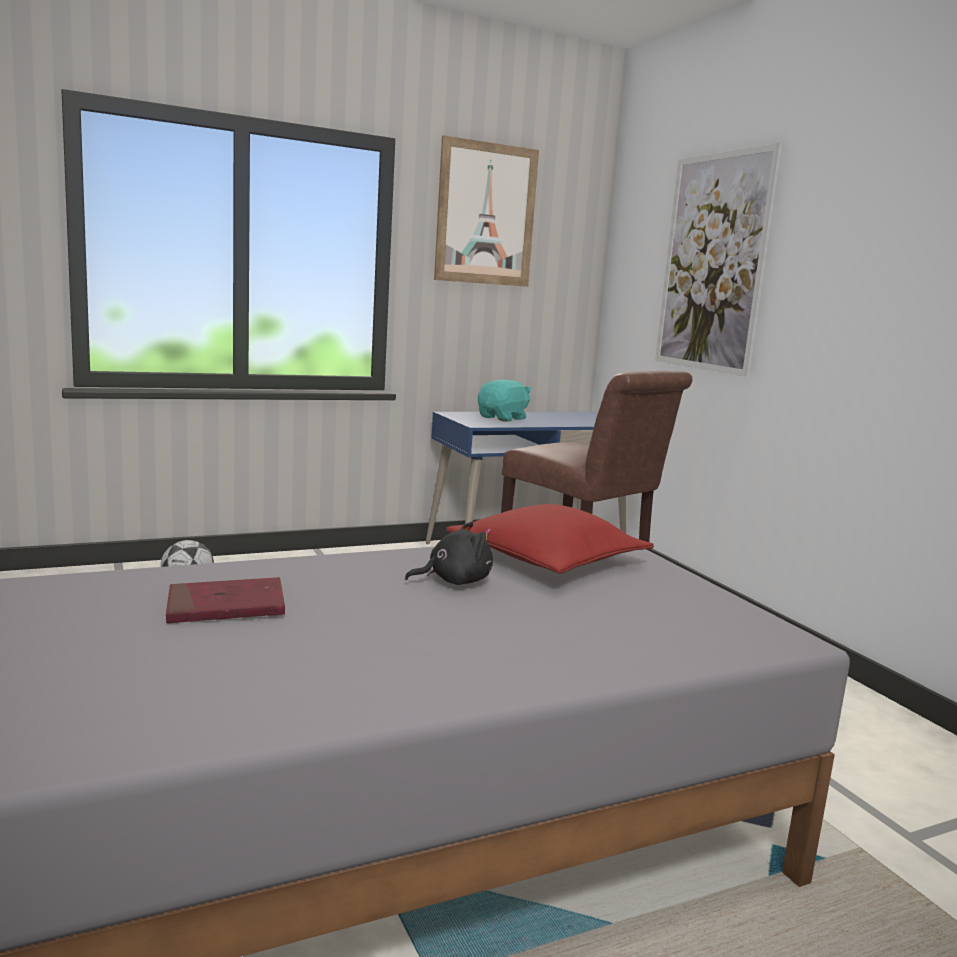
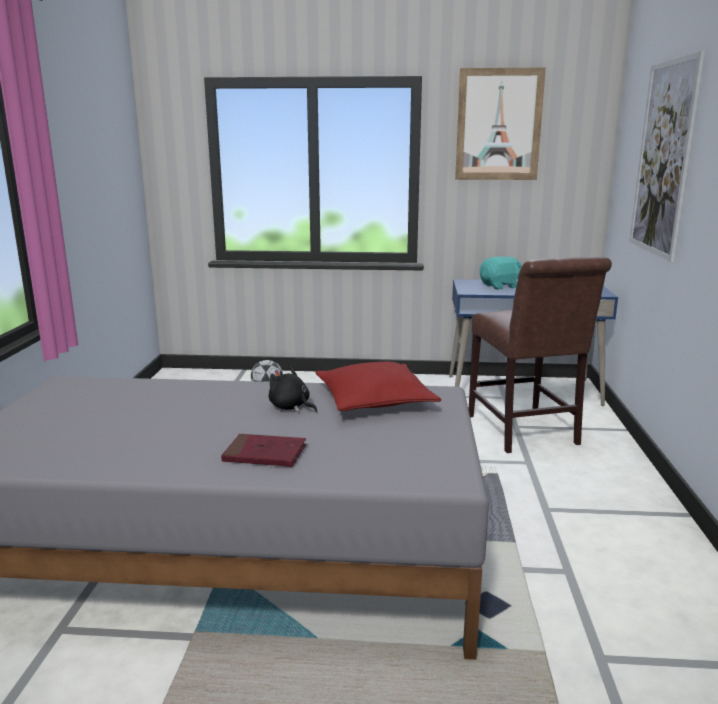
camera: 30 degrees right, 5 degrees up
(226, 607) = (149, 405): red book -> red book (265, 454)
(454, 581) = (291, 407): black plush toy -> black plush toy turned 150 degrees counterclockwise

